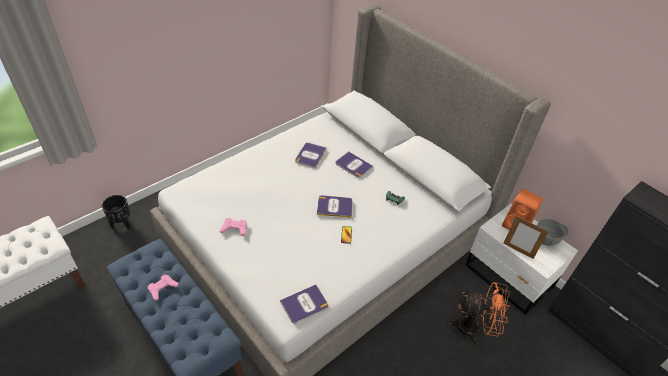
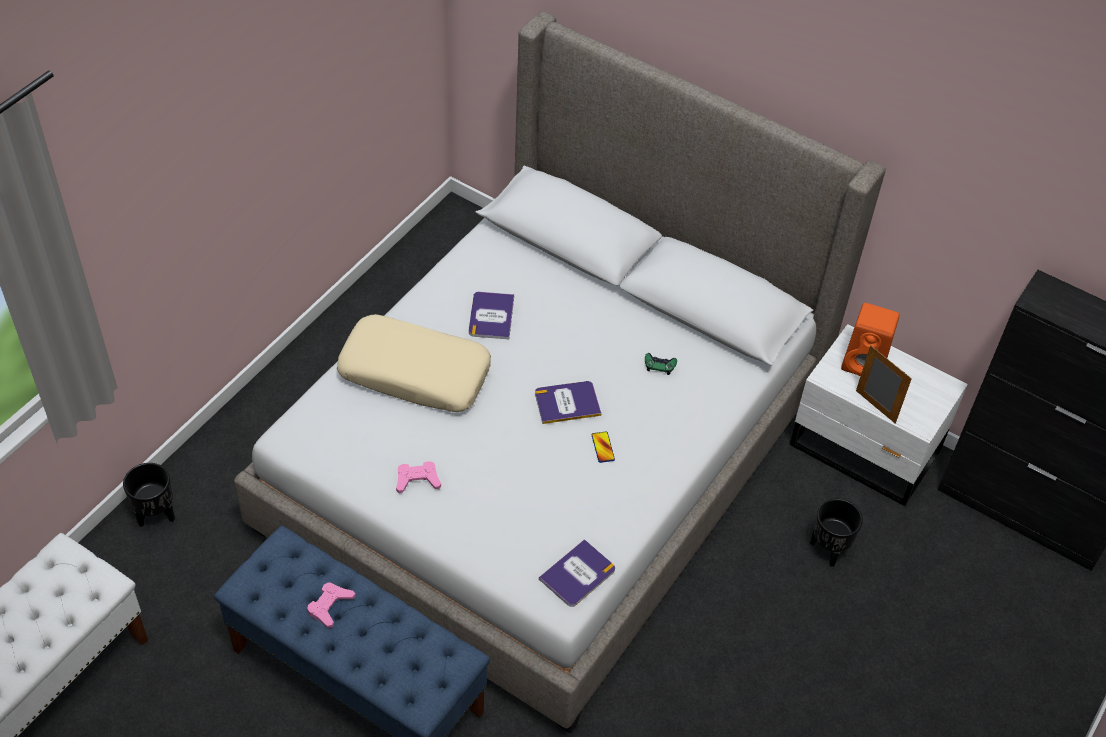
camera: 15 degrees left, 5 degrees up
(258, 174) = (415, 373): none -> beige pillow
(353, 165) = (571, 318): book -> none
(473, 329) = (828, 549): orange fan -> black planter
(518, 250) = (875, 407): picture frame -> picture frame turned 150 degrees counterclockwise
(546, 241) = (915, 380): grey bowl -> none

